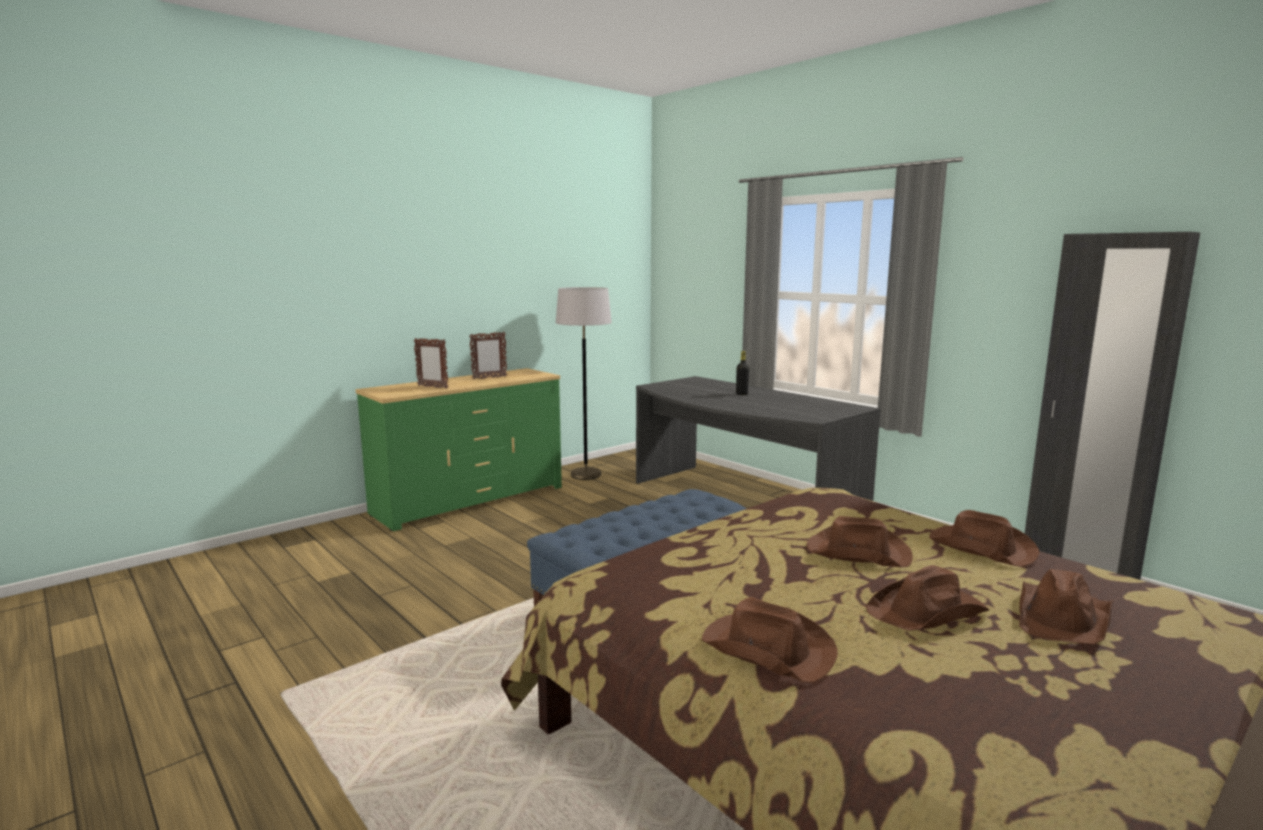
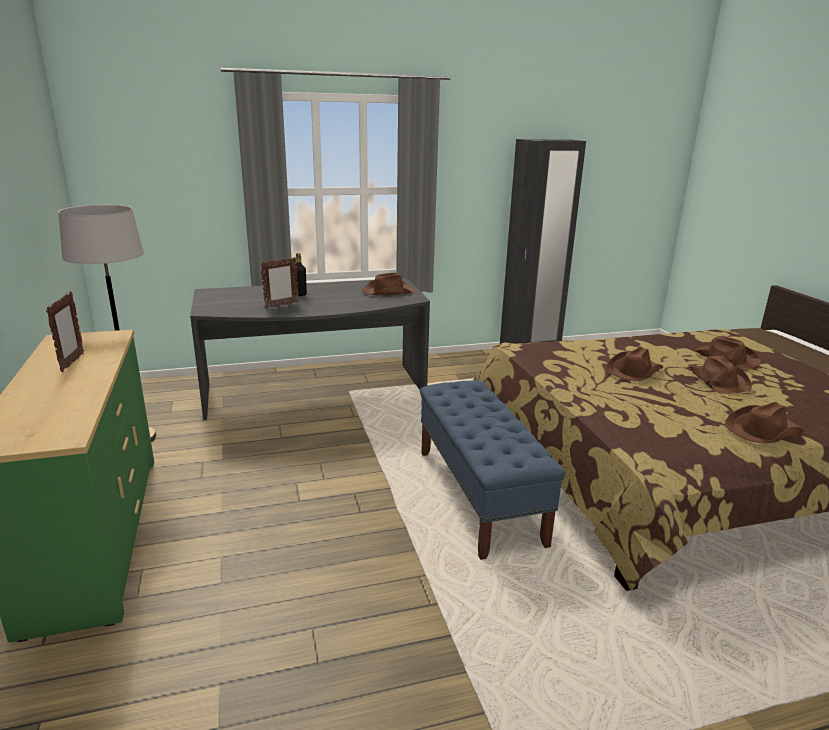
camera: 65 degrees left, 10 degrees up
(432, 387) = (65, 403): picture frame -> picture frame (281, 305)
(980, 547) = (635, 343): brown hat -> brown hat (387, 291)

